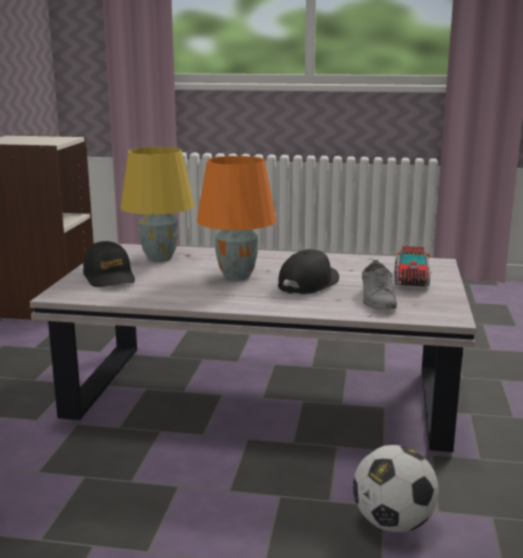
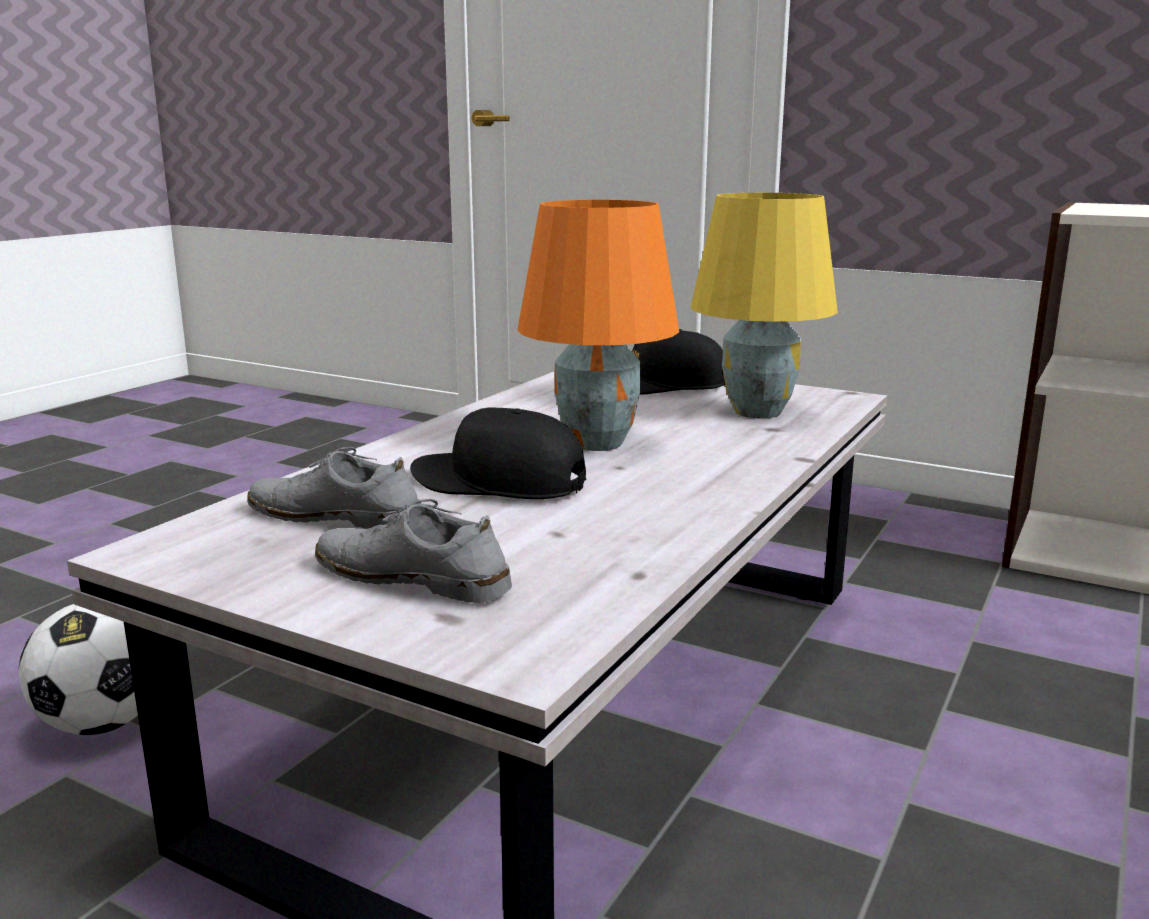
camera: 110 degrees right, 0 degrees up
(309, 283) = (498, 482): black cap -> black cap turned 150 degrees clockwise
(411, 279) = (412, 577): toy truck -> grey shoe

